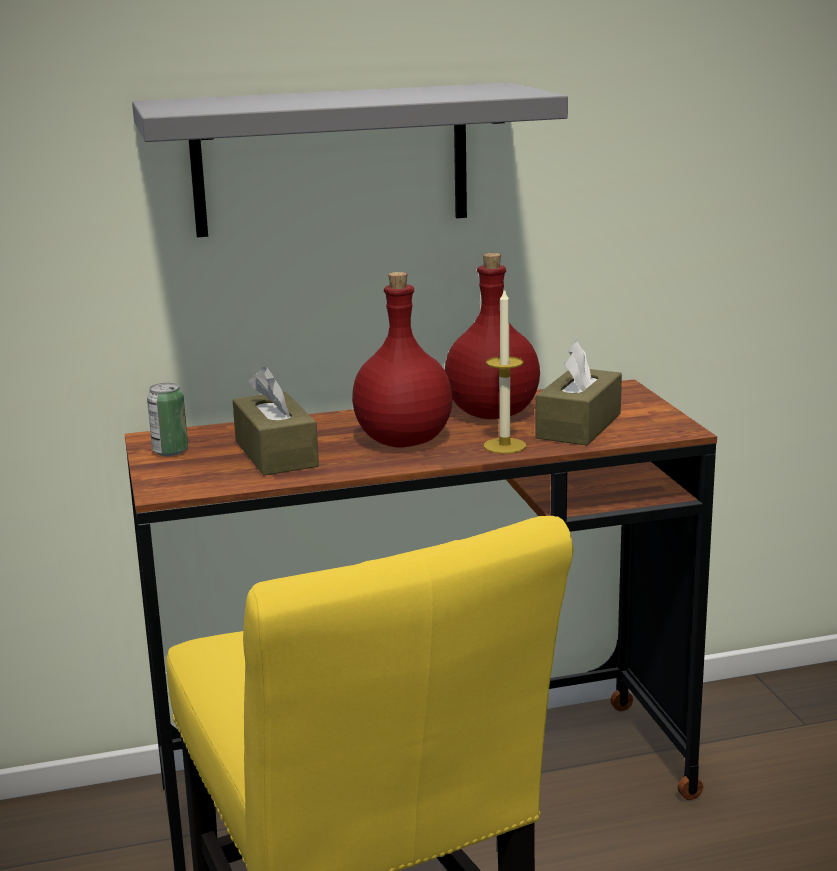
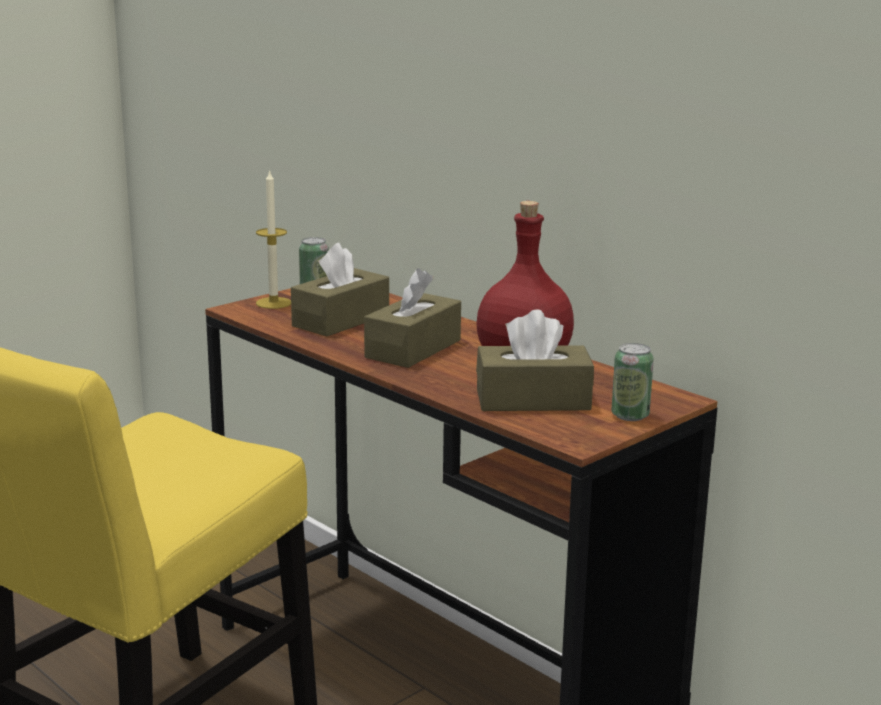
camera: 60 degrees right, 0 degrees up
(331, 160) = (489, 84): grey shelf -> none
(401, 441) = (413, 349): red bottle -> brown tissue box
(504, 446) = (444, 382): candle -> candle (273, 303)
(642, 406) = (630, 415): none -> can

